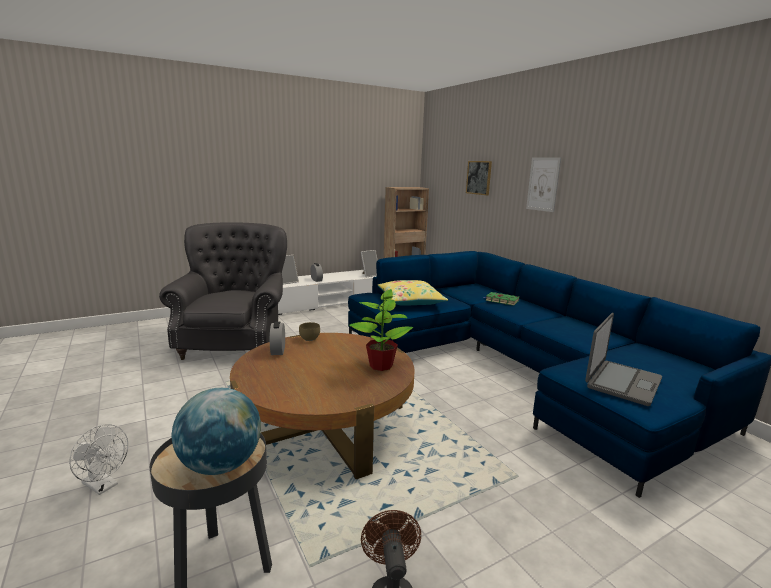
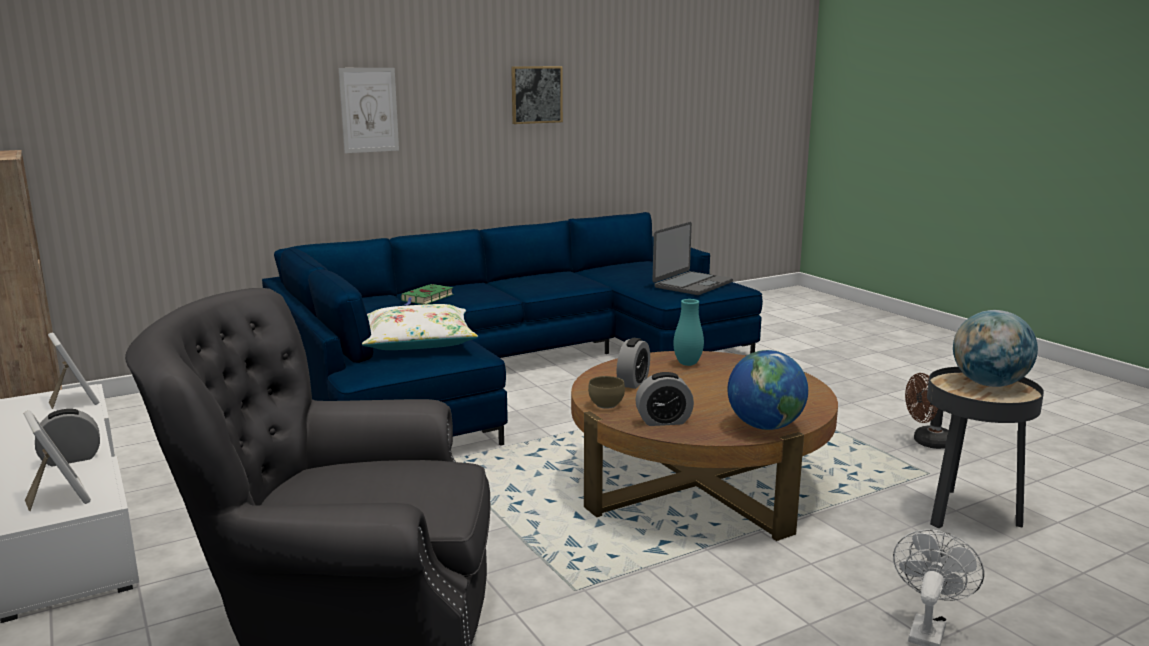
camera: 90 degrees left, 0 degrees up
(253, 377) = (765, 426): none -> globe
(345, 347) = (633, 382): none -> alarm clock
(381, 365) = (687, 364): potted plant -> turquoise vase
(410, 301) = (418, 342): yellow pillow -> white pillow
(479, 177) = (206, 110): picture -> picture (536, 94)
(622, 383) = (692, 284): laptop -> laptop turned 90 degrees clockwise

